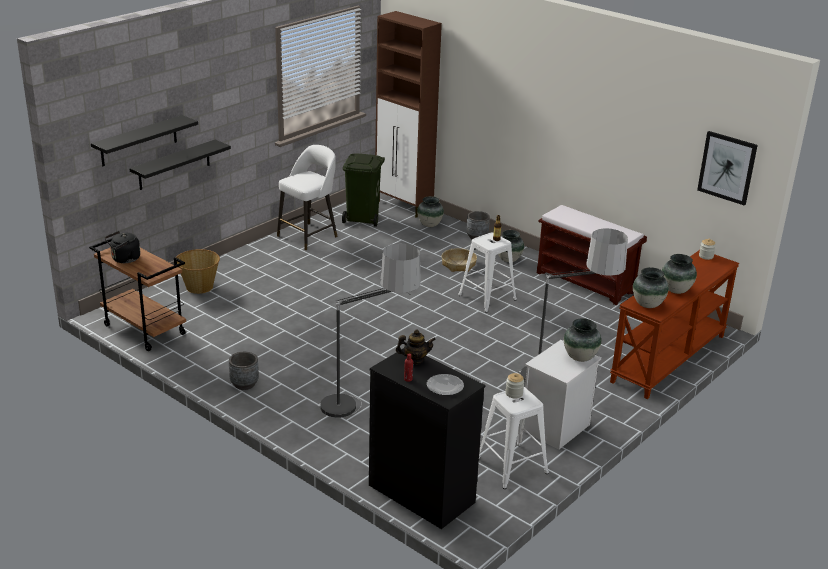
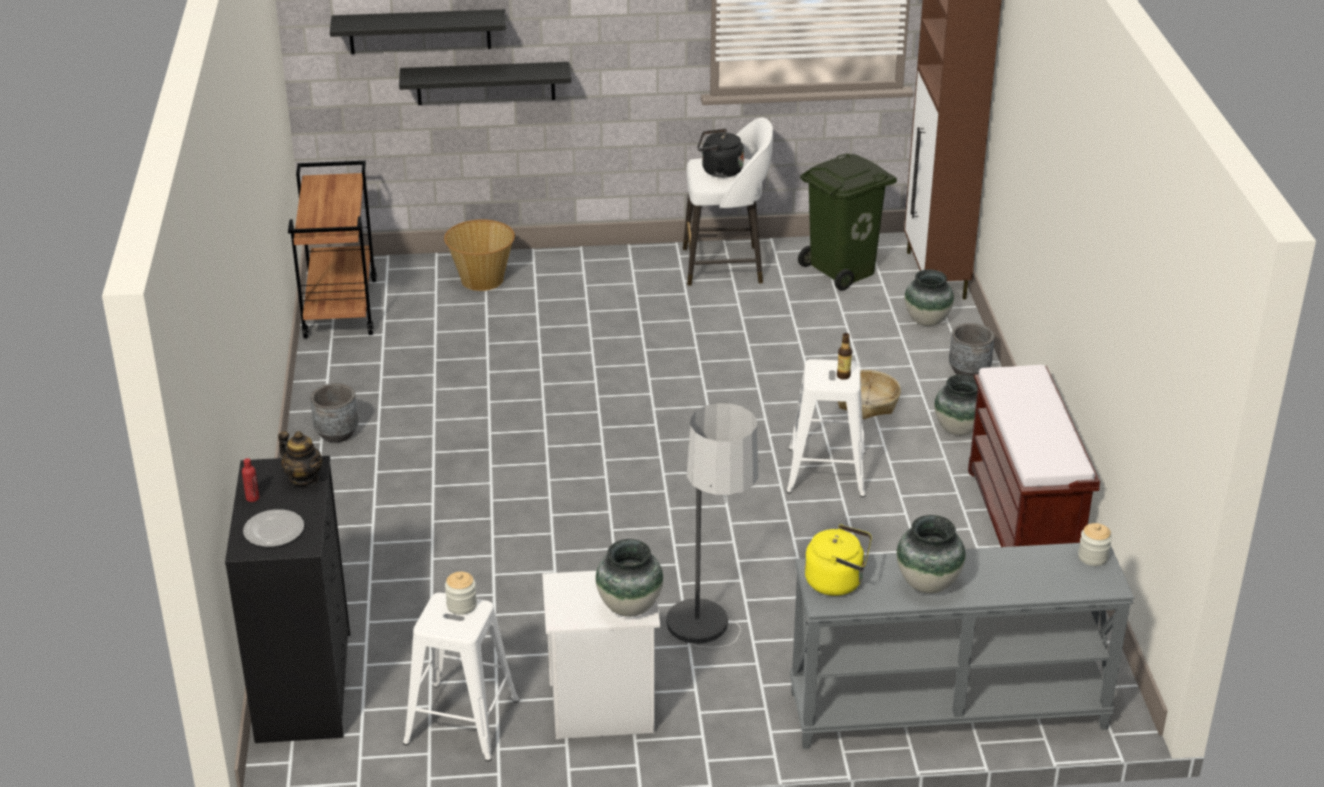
camera: 45 degrees right, 5 degrees up
(124, 259) = (319, 196): black kettle -> black kettle (719, 171)
(366, 412) = (409, 547): floor lamp -> none
(648, 305) = (837, 582): vase -> yellow kettle
(669, 359) = (947, 711): brown console table -> grey console table
(727, 167) = (1181, 401): picture -> none

